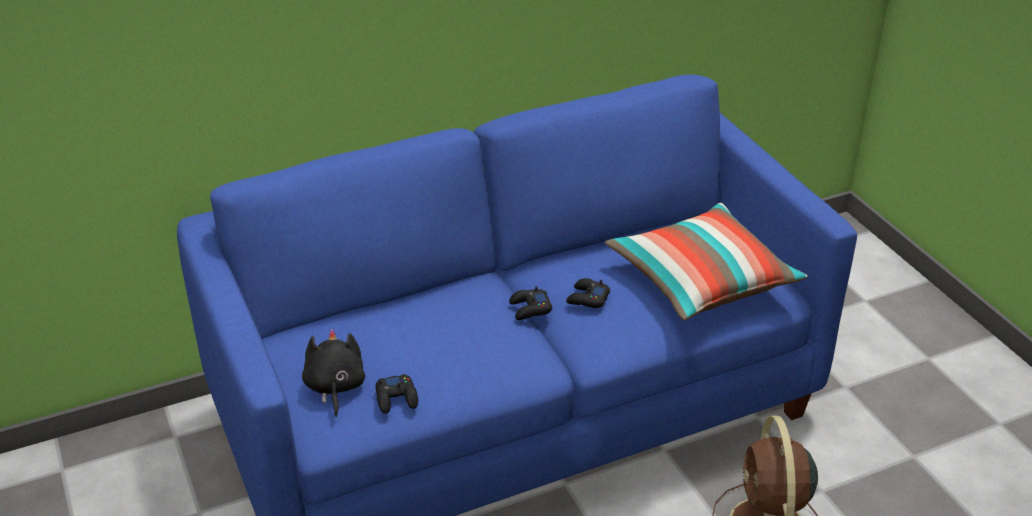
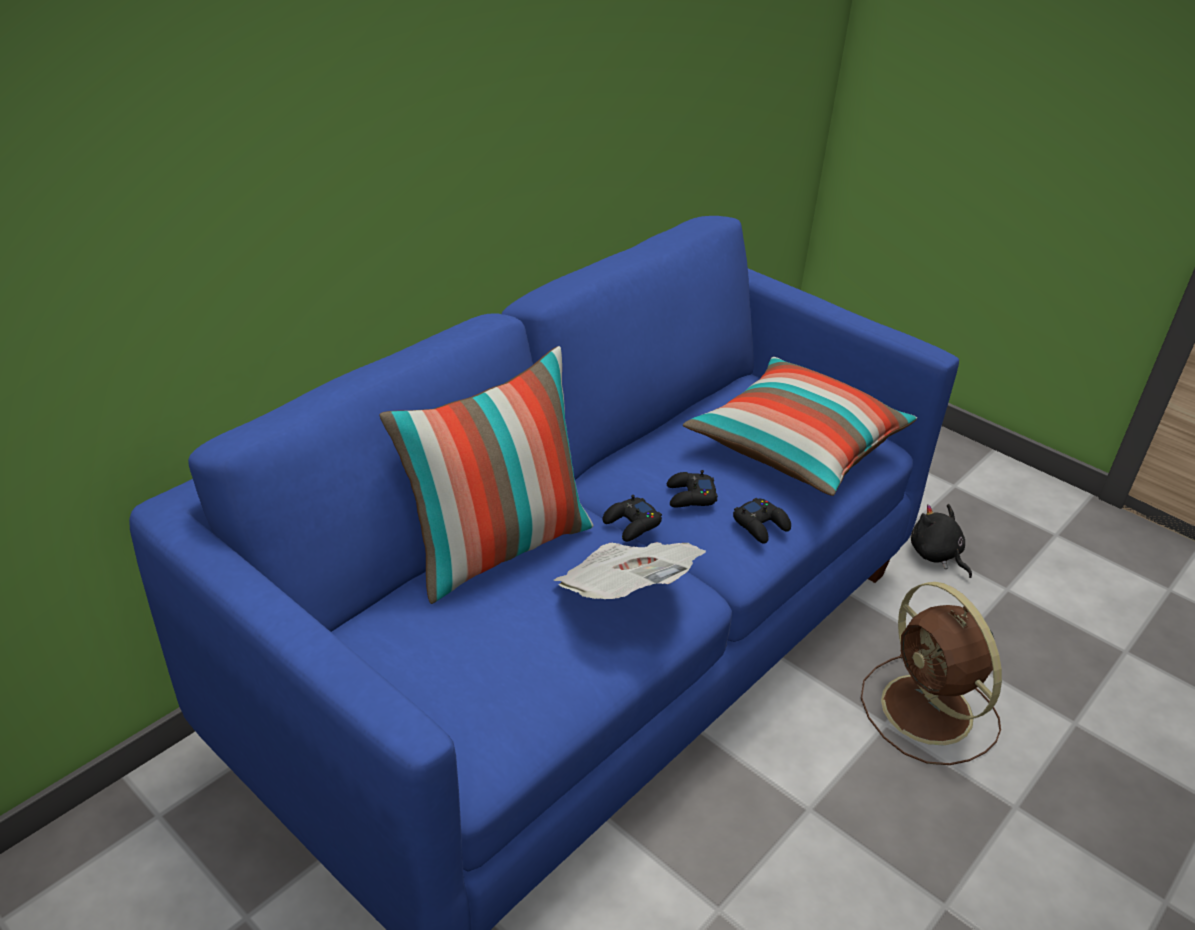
camera: 25 degrees left, 0 degrees up
(334, 387) = (452, 693): black plush toy -> black plush toy (936, 555)
(397, 398) = (547, 685): black game controller -> black game controller (761, 525)
(421, 302) = (497, 547): none -> pillow
(488, 354) = (625, 594): none -> newspaper

